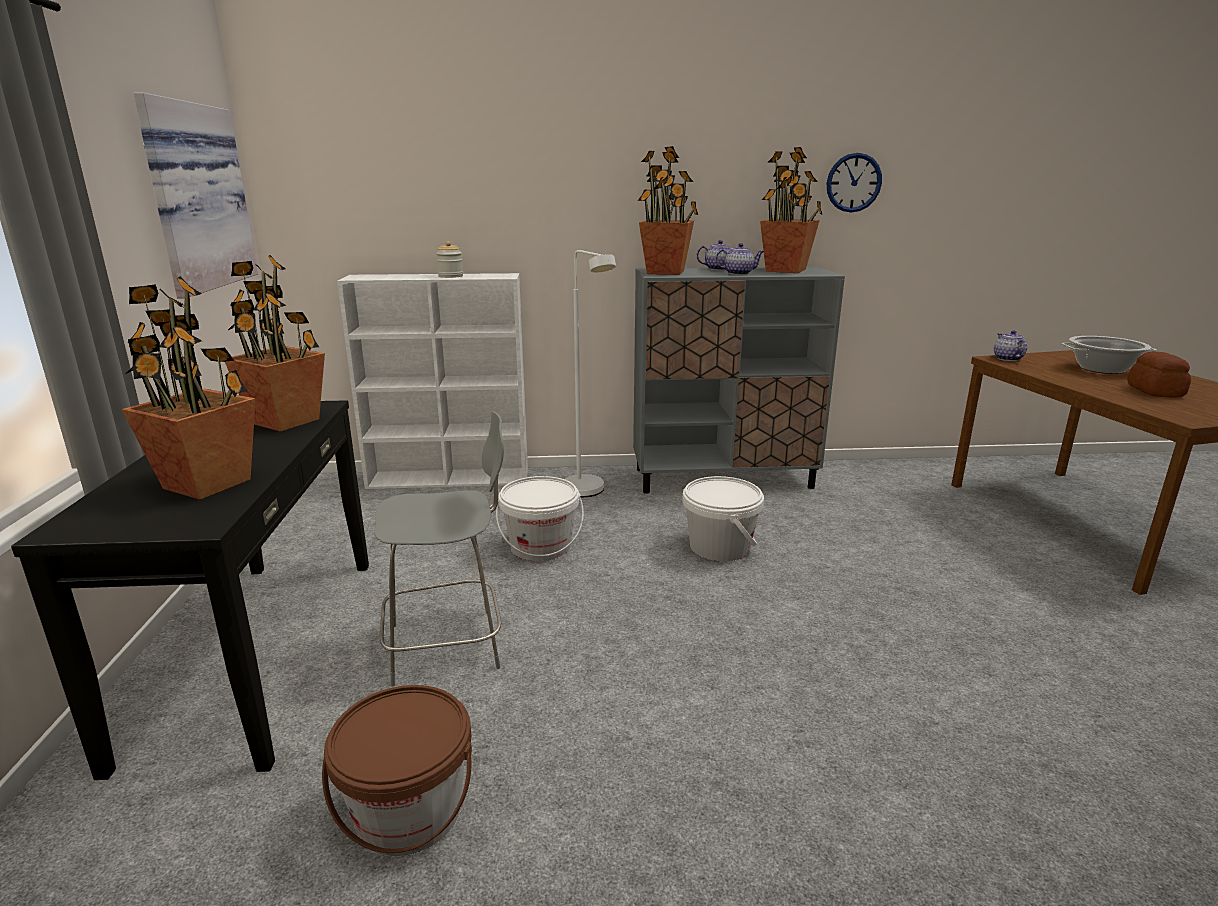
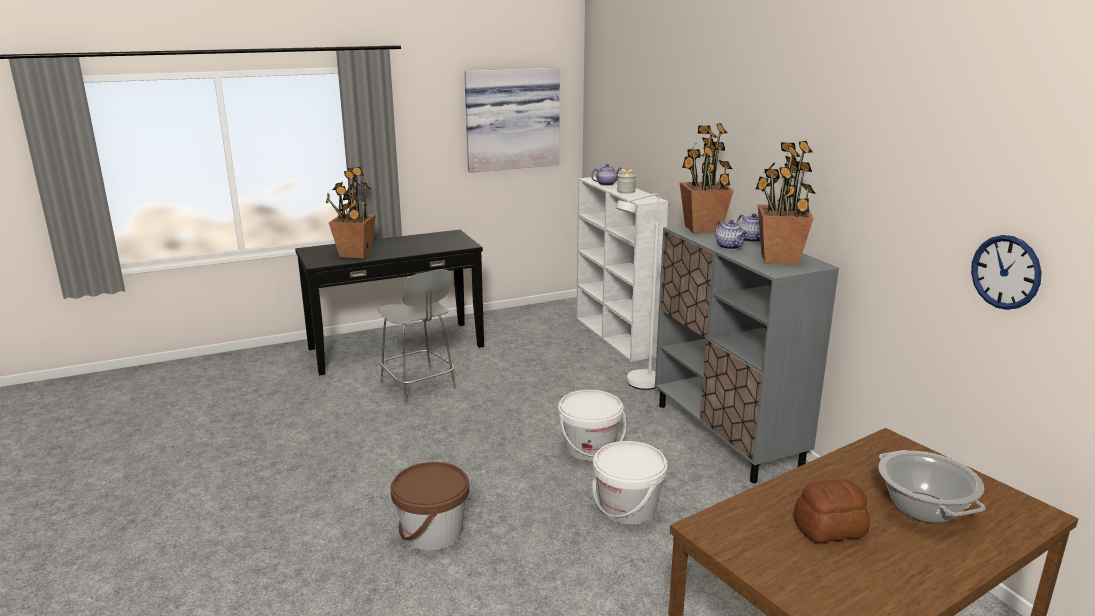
camera: 70 degrees right, 0 degrees up
(285, 421) = (438, 245): potted plant -> none
(409, 813) = (302, 408): brown bucket -> brown bucket (432, 532)
(541, 547) = (540, 386): white bucket -> white bucket (628, 508)
(853, 183) = (883, 188): wall clock -> wall clock (1005, 272)
(1007, 358) = (900, 447): teapot -> teapot (606, 184)

